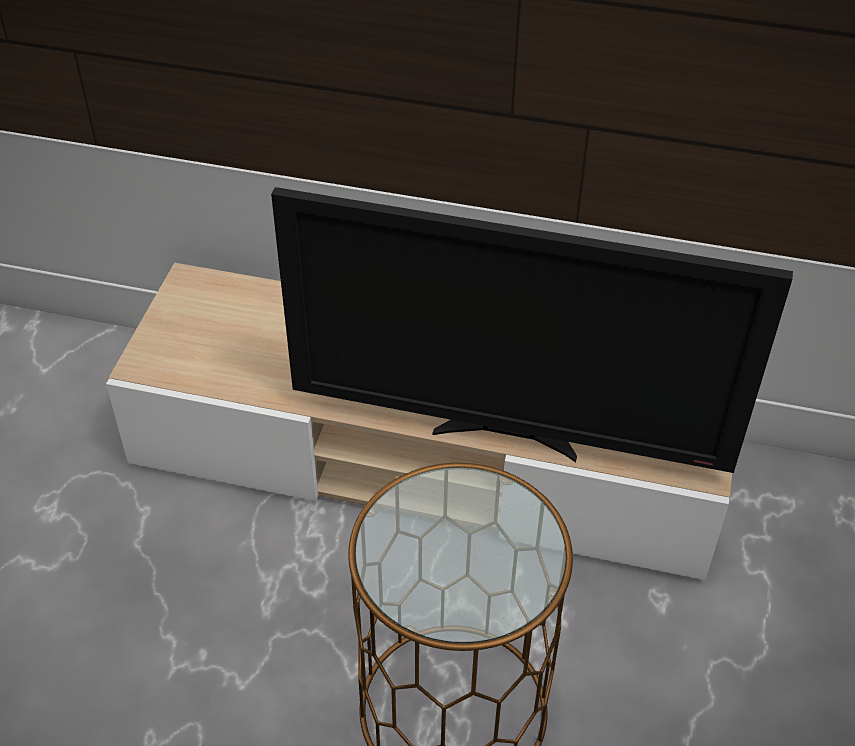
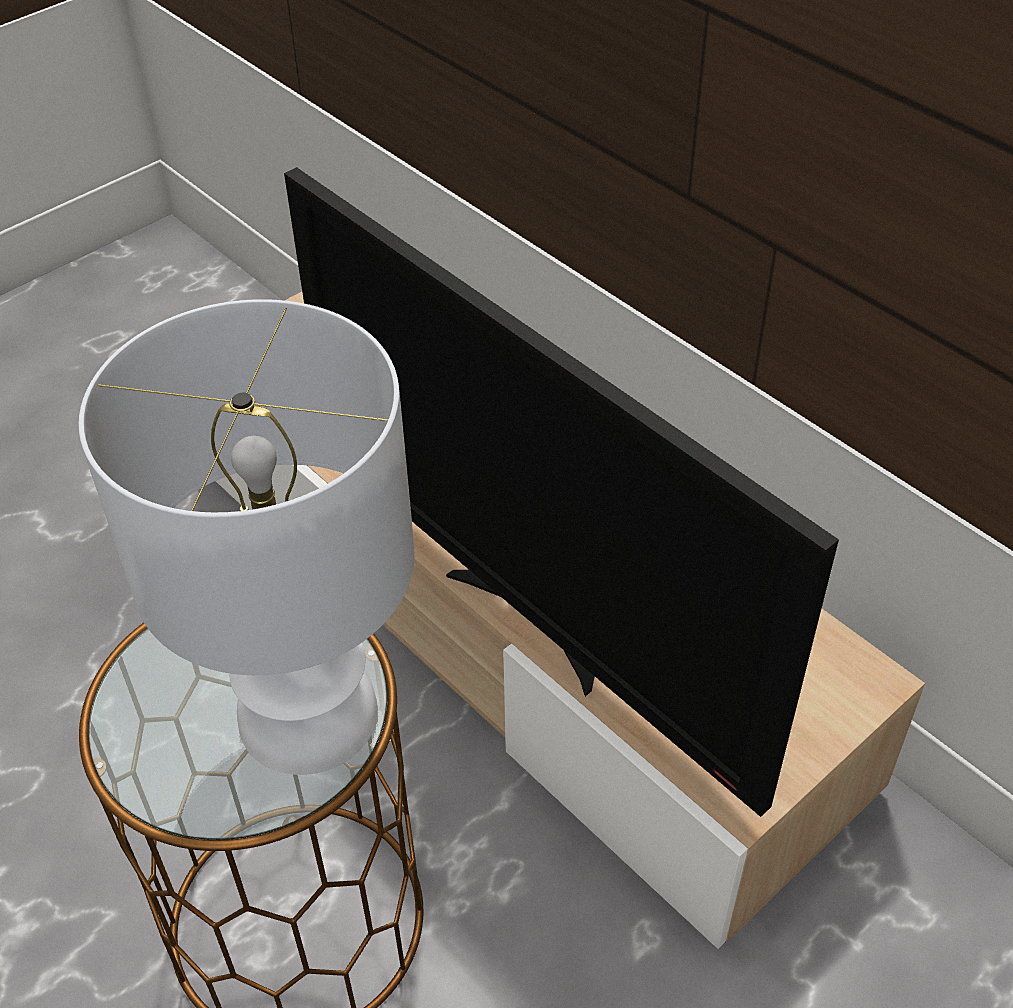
camera: 35 degrees right, 0 degrees up
(509, 533) = (308, 718): none -> white table lamp

